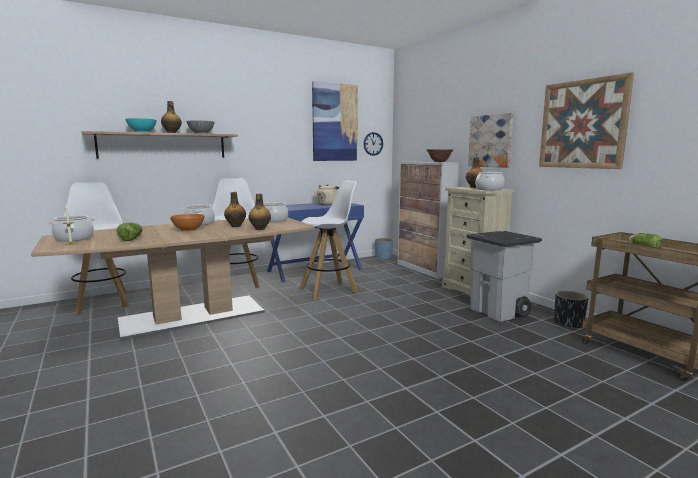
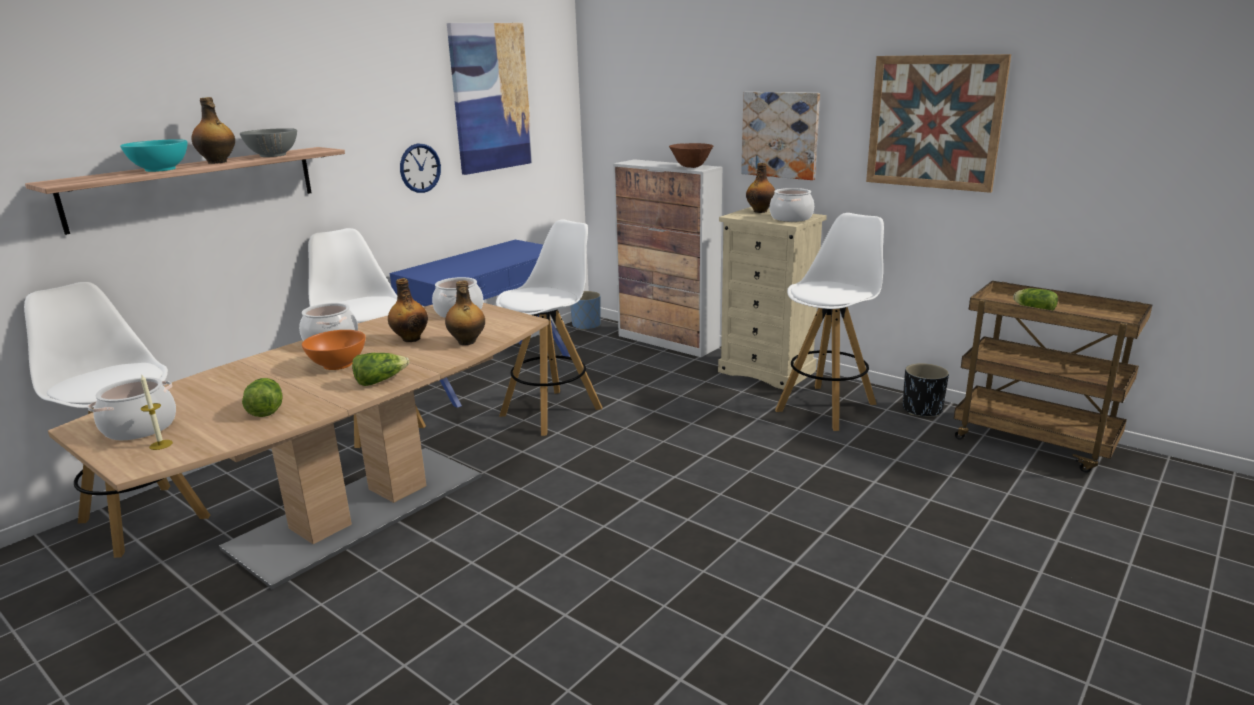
camera: 20 degrees left, 10 degrees up
(196, 236) = (380, 381): none -> lettuce
(327, 204) = (500, 252): beige kettle -> none
(373, 144) = (552, 128): wall clock -> wall clock (420, 168)
(499, 312) = (827, 406): grey trash can -> white stool

